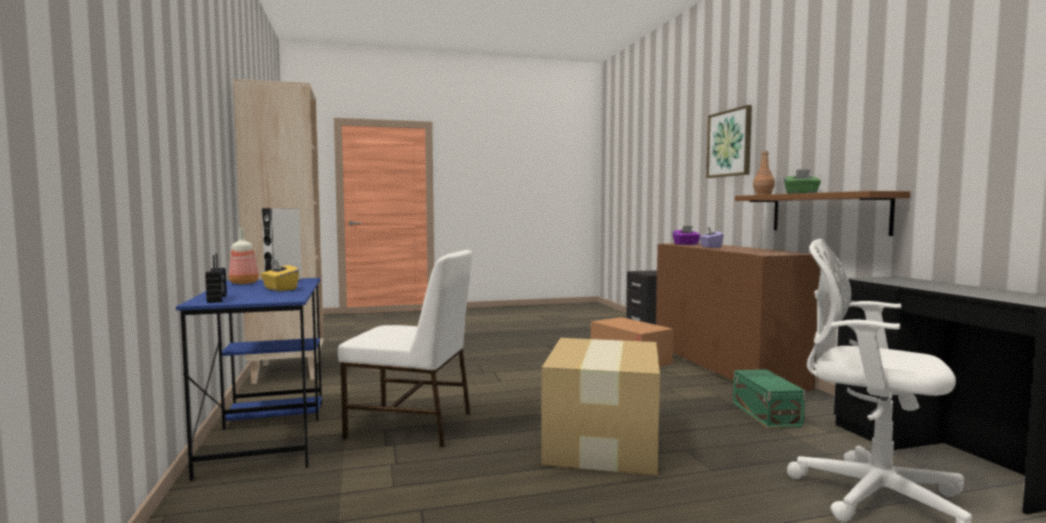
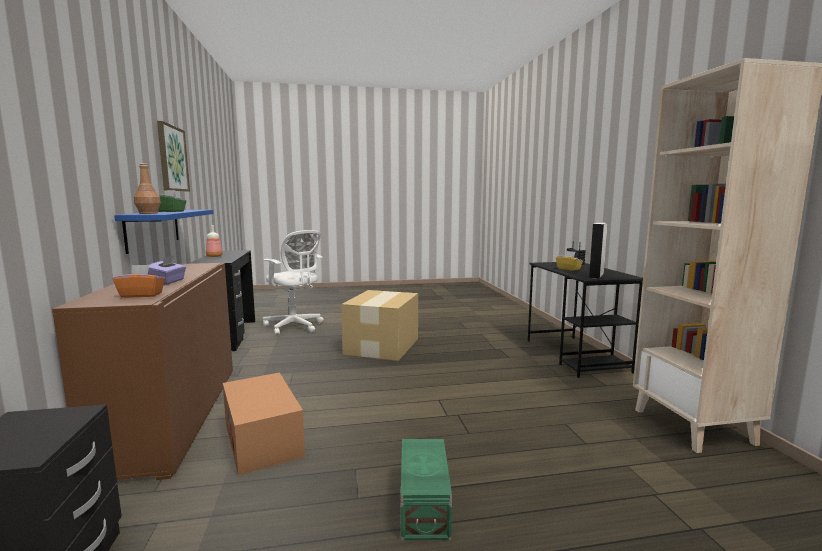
camera: 175 degrees left, 5 degrees up
(244, 283) = (615, 274): bottle -> bottle (214, 256)
(266, 435) = (576, 355): blue desk -> black desk
(412, 426) = (493, 358): white chair -> none
(686, 244) = (141, 295): purple tissue box -> orange tissue box
(730, 143) = (55, 127): picture -> picture (172, 158)
(766, 414) = (260, 358): green storage box -> green storage box (422, 506)
(827, 213) = (153, 228): brown shelf -> blue shelf

